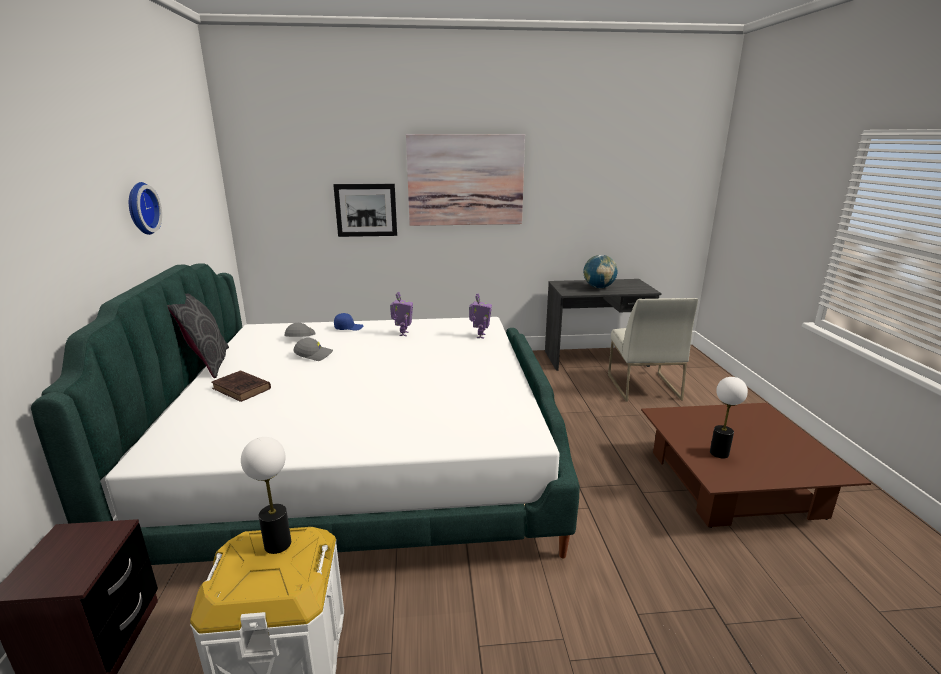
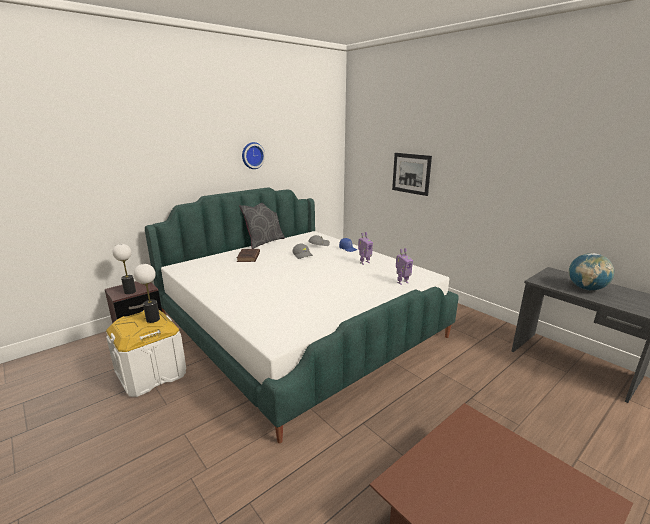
camera: 55 degrees right, 0 degrees up
(465, 180) = (485, 158): picture -> none
(642, 386) = (575, 410): white chair -> none
(719, 453) = (447, 476): table lamp -> table lamp (130, 292)

